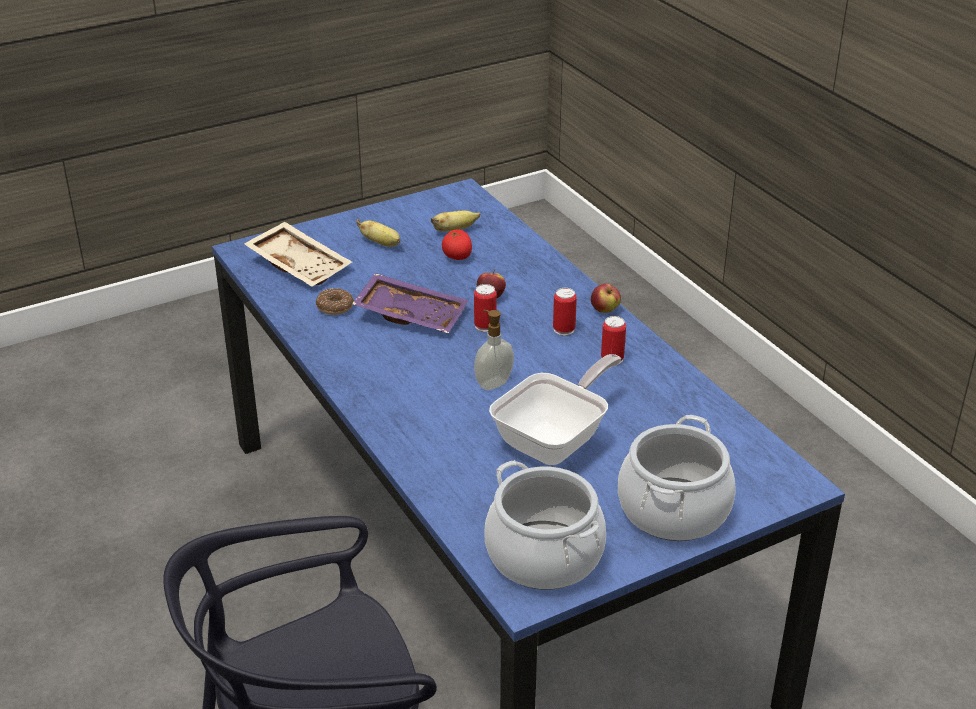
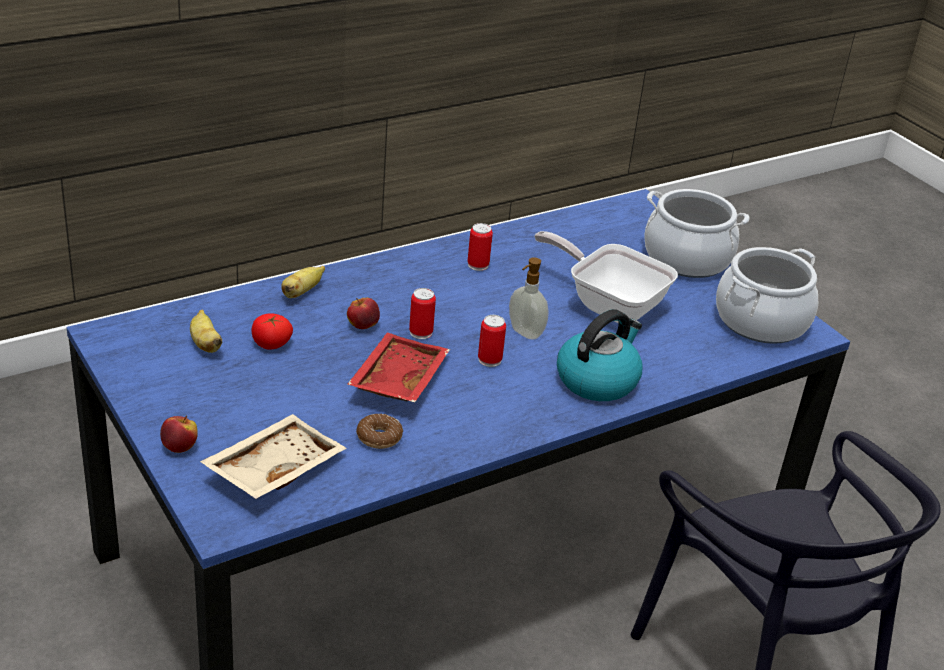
camera: 95 degrees left, 0 degrees up
(381, 244) = (229, 400): banana -> banana (301, 292)
(412, 314) = (396, 380): purple tray -> red tray
(418, 423) = (597, 380): none -> kettle
(564, 329) = (427, 286): can -> can (489, 360)
(604, 310) = (392, 261): apple -> apple (179, 447)

